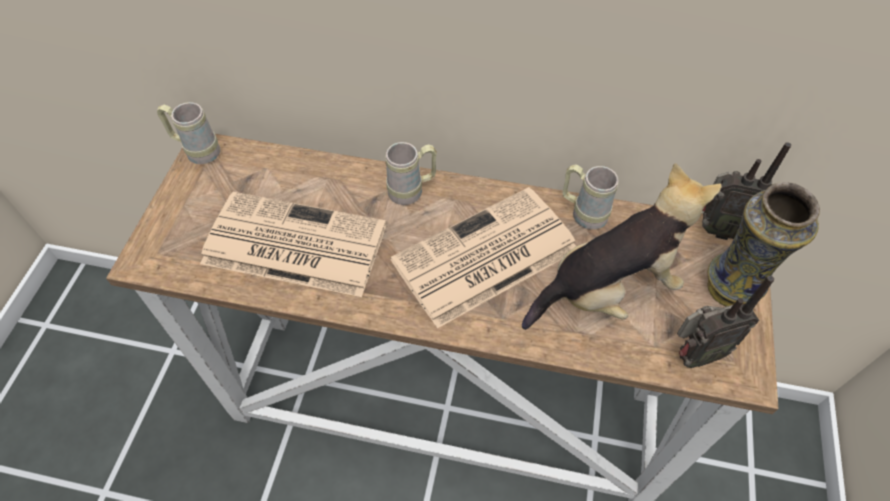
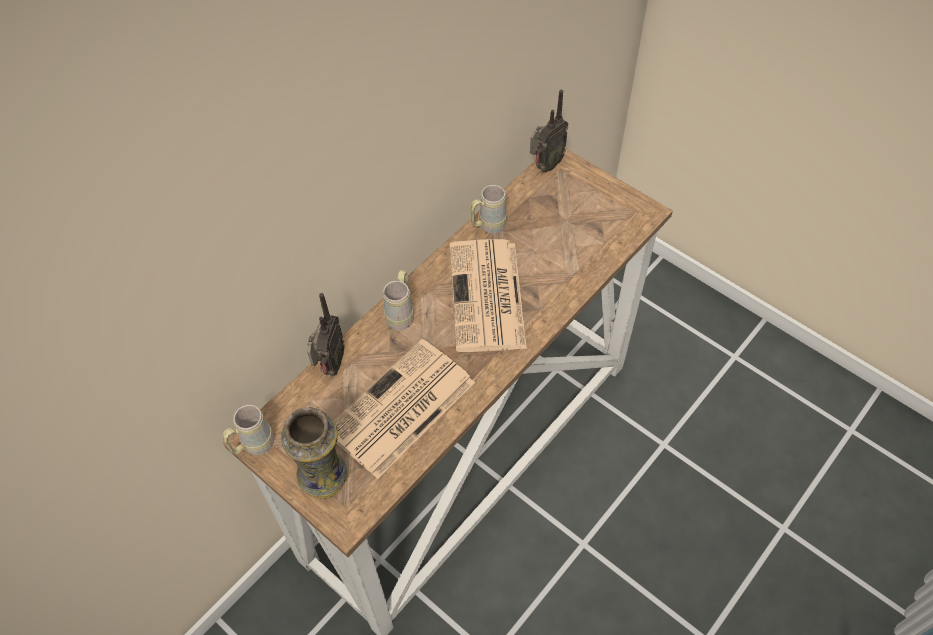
camera: 60 degrees left, 0 degrees up
(607, 290) = (553, 244): plush toy -> none
(693, 354) = (620, 228): radio -> radio (330, 366)
(730, 290) = (590, 186): vase -> vase (325, 481)

